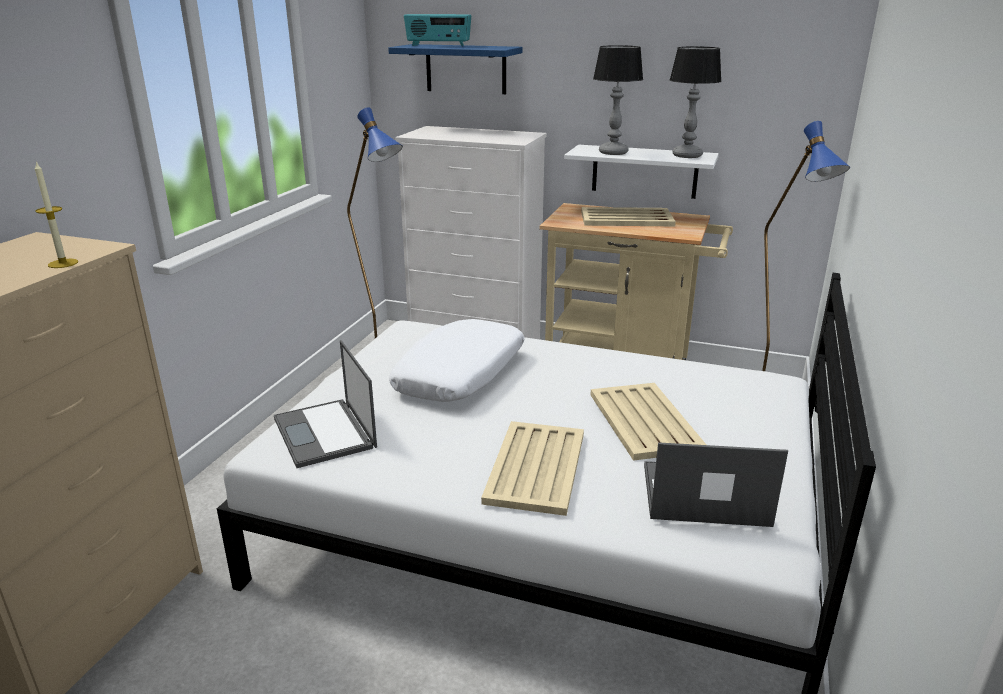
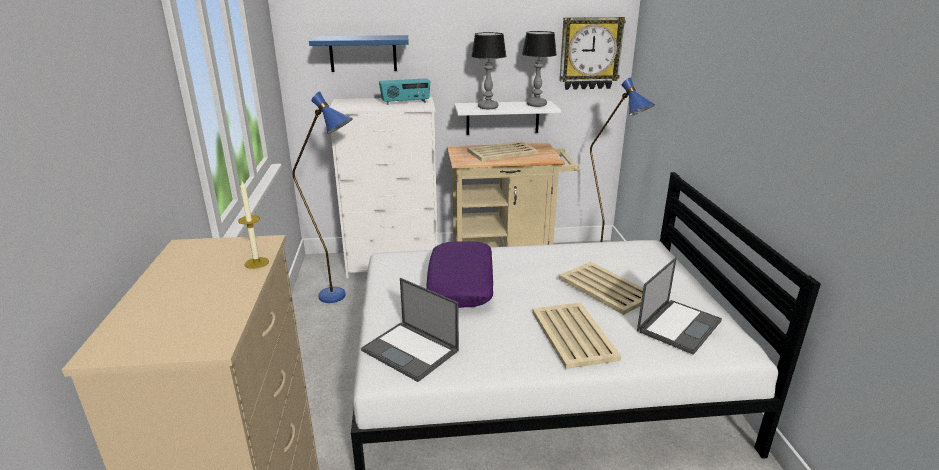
camera: 25 degrees left, 0 degrees up
(438, 45) = (344, 37): radio -> radio (405, 102)
(461, 375) = (461, 284): white pillow -> purple pillow
(703, 495) = (679, 325): laptop -> laptop turned 150 degrees clockwise
(785, 84) = (590, 53): none -> wall clock

